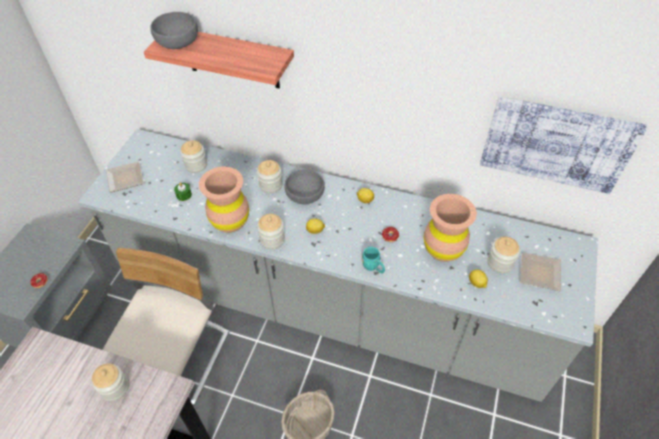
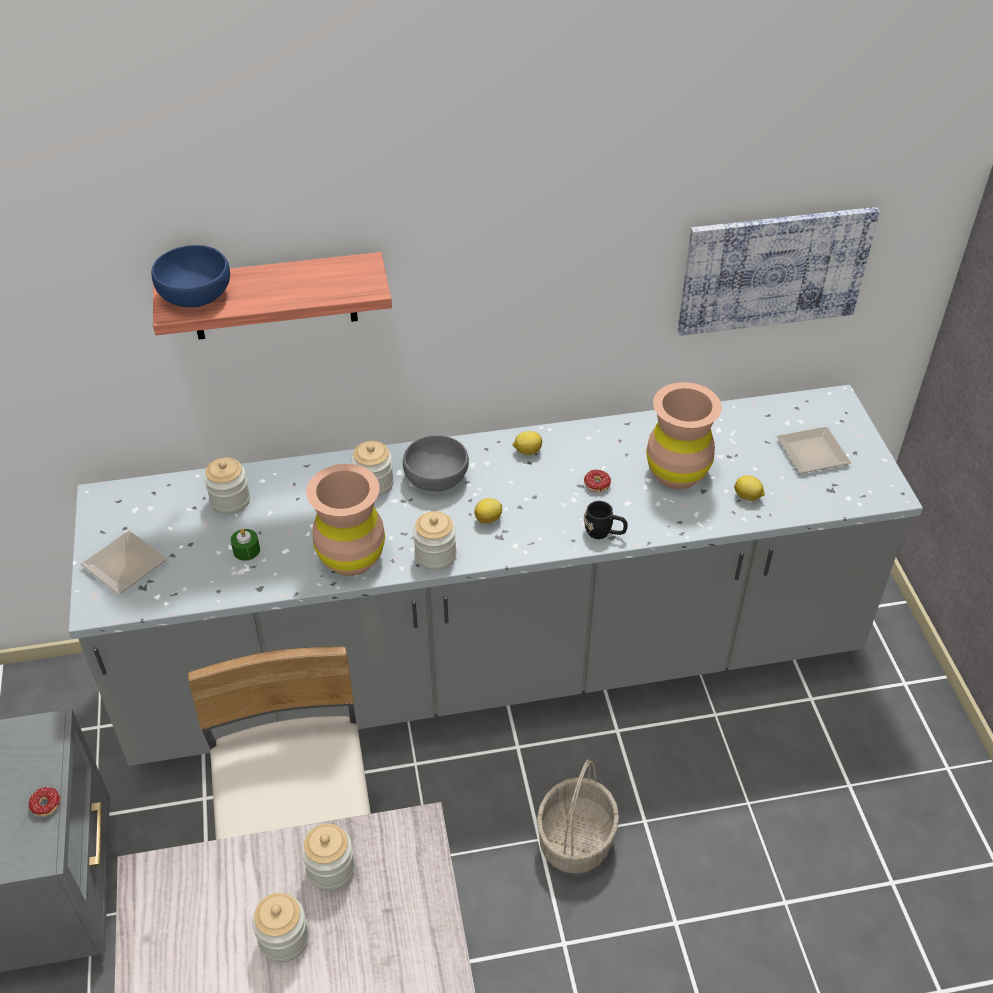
camera: 30 degrees left, 5 degrees down
(177, 42) = (194, 295): grey bowl -> blue bowl
(373, 267) = (604, 533): turquoise mug -> black mug
(500, 262) = (758, 460): jar -> jar (284, 939)

